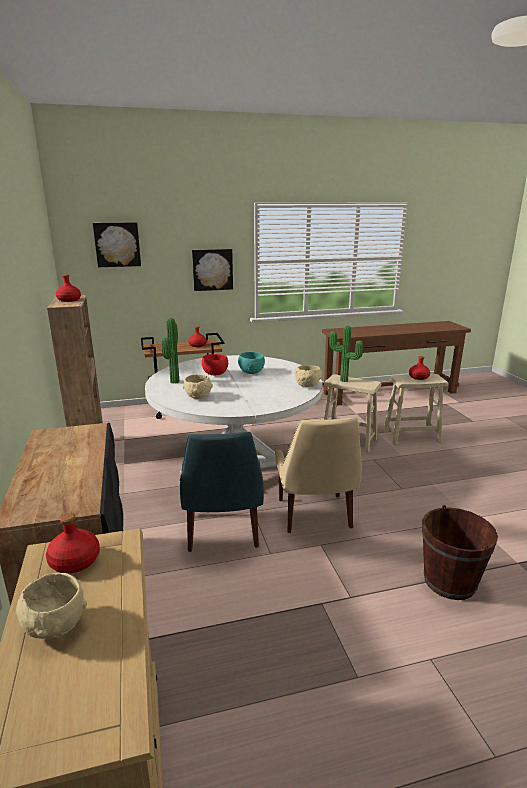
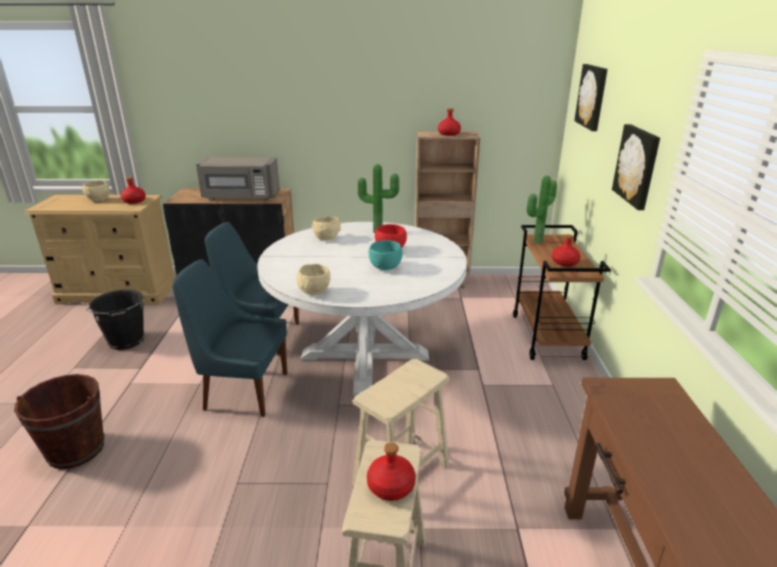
camera: 105 degrees right, 5 degrees up
(72, 454) = (241, 197): none -> grey microwave
(275, 653) = (126, 341): none -> black bucket
(315, 515) = (243, 390): beige chair -> blue chair
(343, 381) = (408, 376): potted plant -> potted plant (536, 241)

